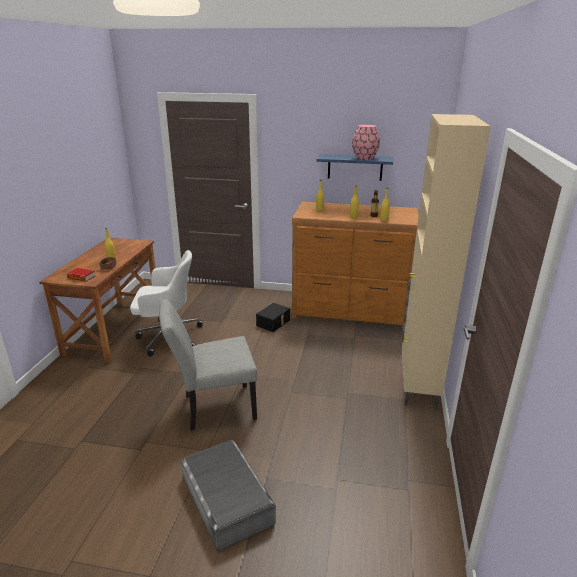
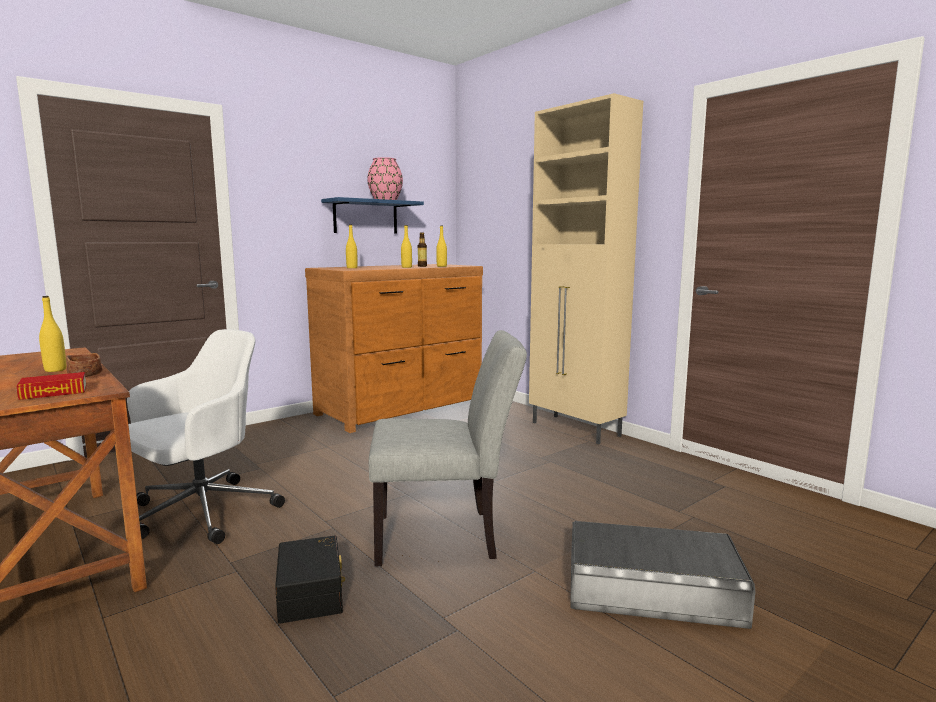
camera: 50 degrees left, 15 degrees down
(213, 408) = (446, 536): grey chair -> grey chair turned 120 degrees counterclockwise
(274, 323) = (338, 444): black storage box -> black storage box (312, 593)

